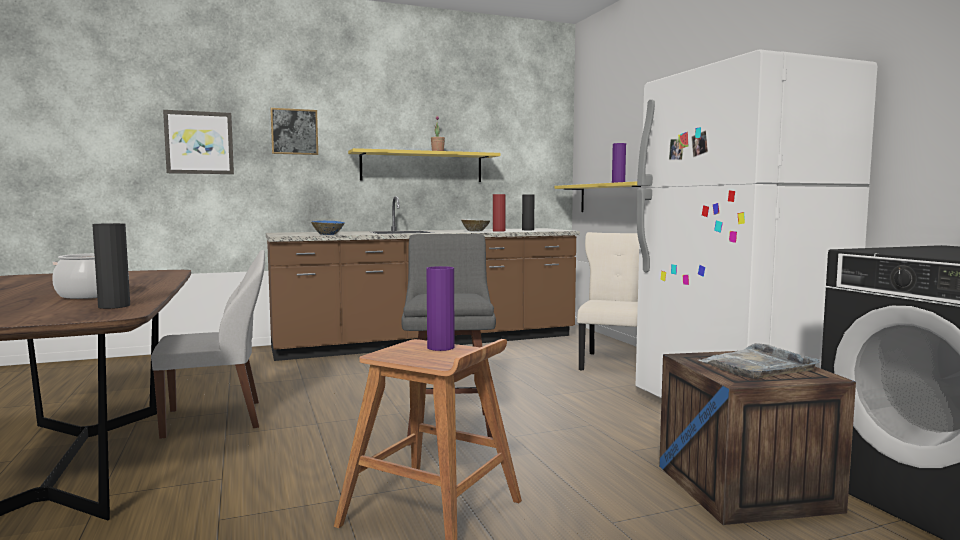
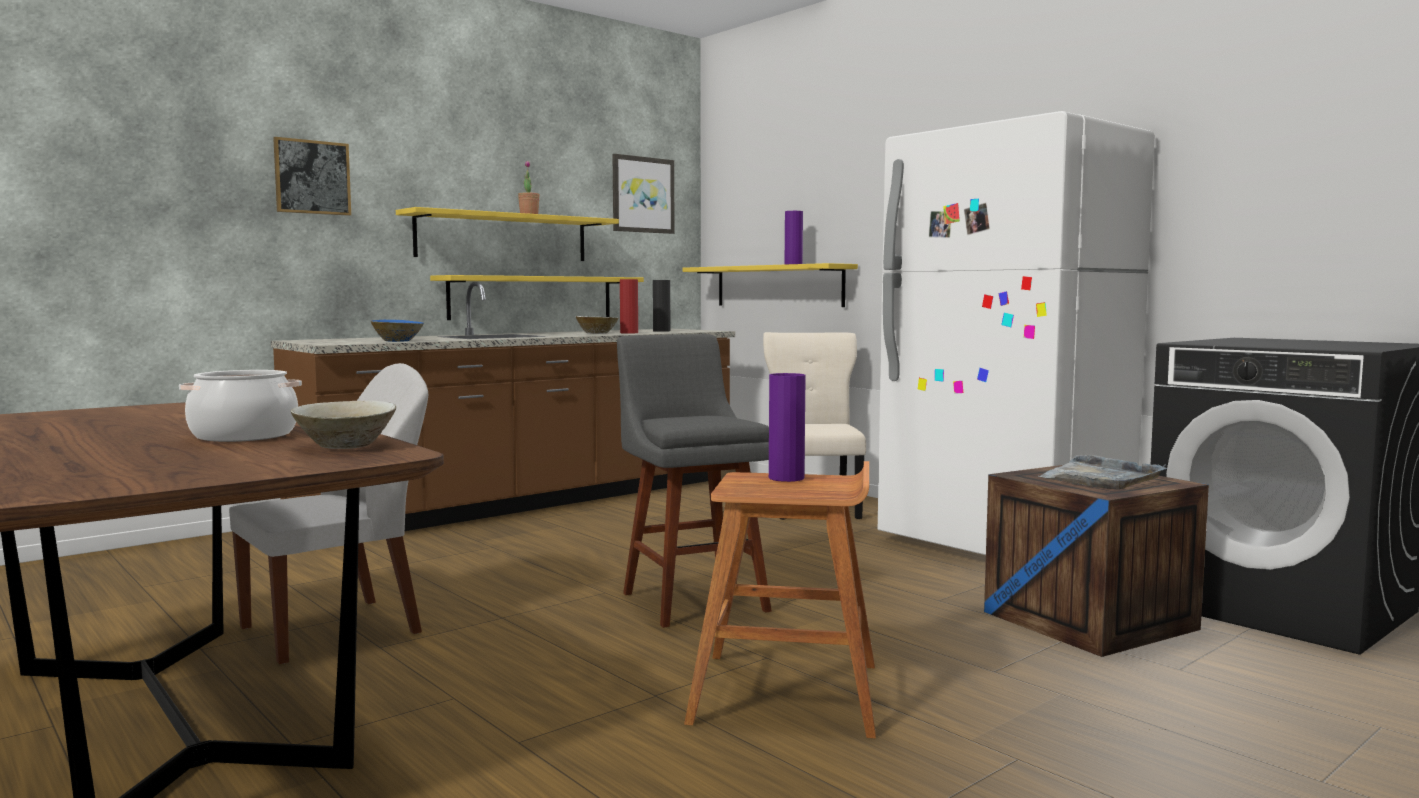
camera: 20 degrees left, 0 degrees up
(114, 306) = (345, 446): black vase -> beige bowl
(199, 142) = (155, 190): picture -> picture (642, 195)
(442, 206) = (532, 297): none -> yellow shelf

